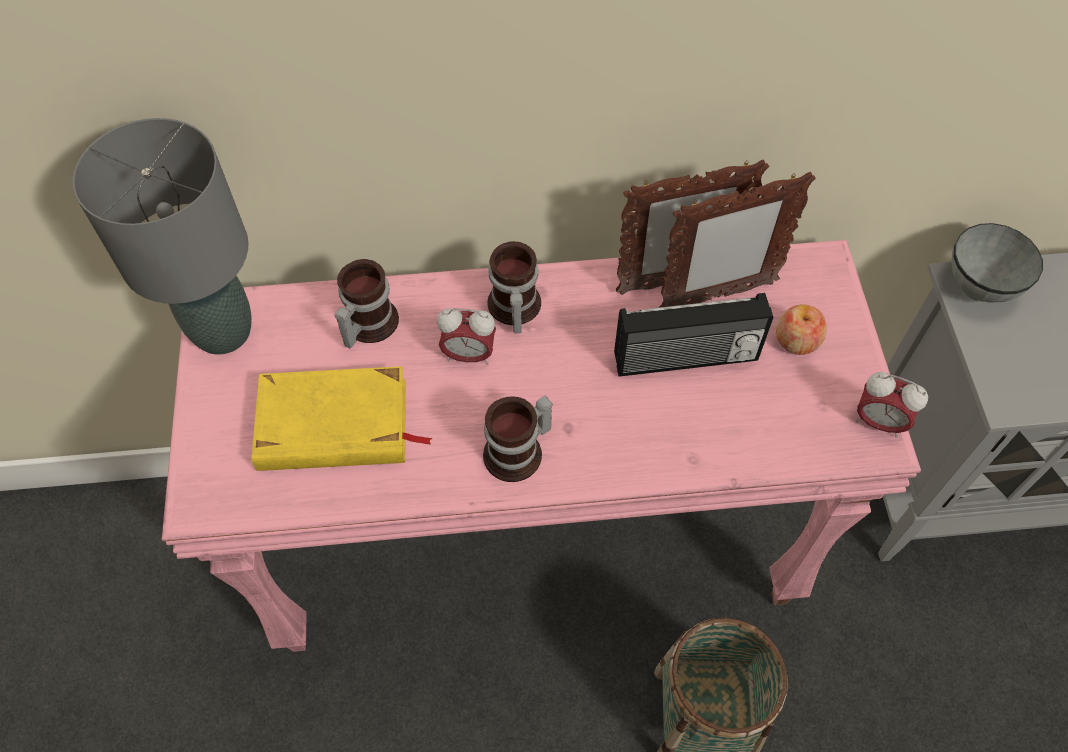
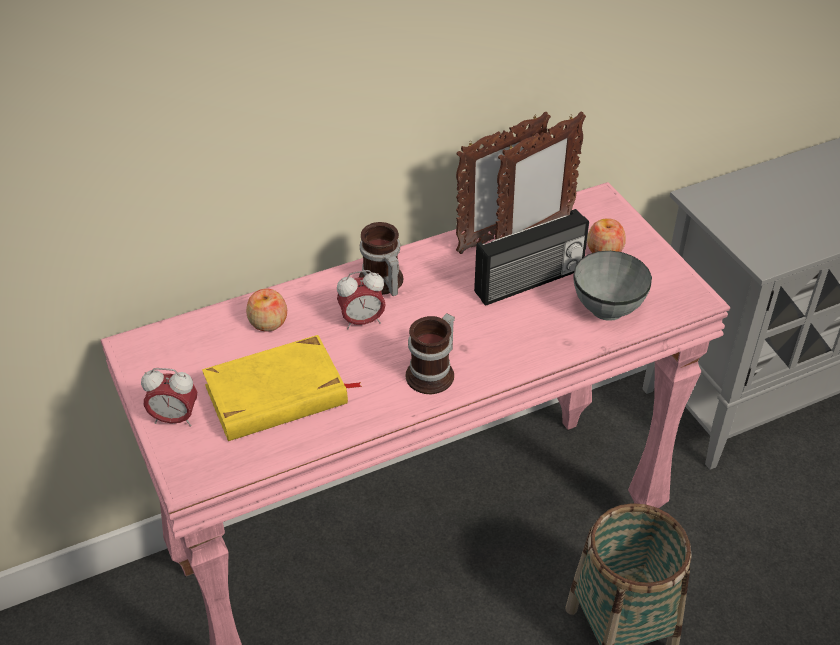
camera: 20 degrees left, 15 degrees down
(222, 330) = (148, 356): grey table lamp -> none
(366, 324) = (268, 322): mug -> apple
(878, 422) = (686, 285): alarm clock -> alarm clock (174, 418)
(979, 285) = (711, 196): grey bowl -> grey bowl (606, 308)

